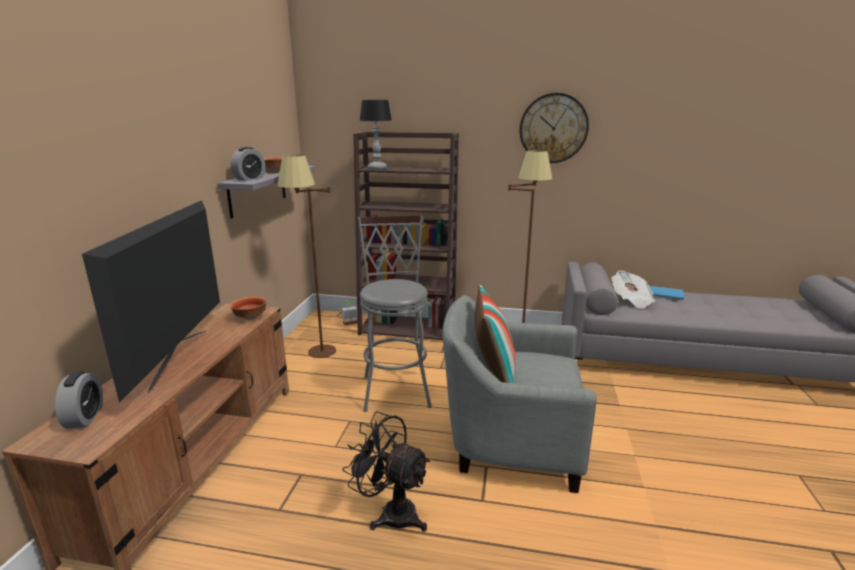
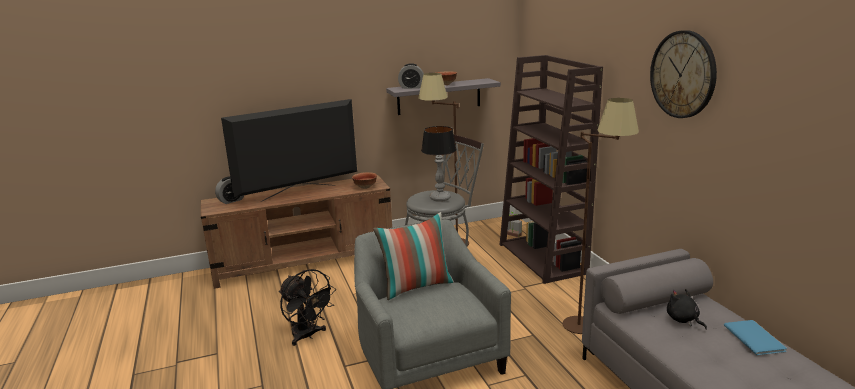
camera: 60 degrees right, 0 degrees up
(377, 168) = (534, 92): table lamp -> table lamp (440, 198)
(391, 512) = (307, 336): black fan -> black fan turned 135 degrees clockwise
(631, 300) = (683, 320): newspaper -> black plush toy

